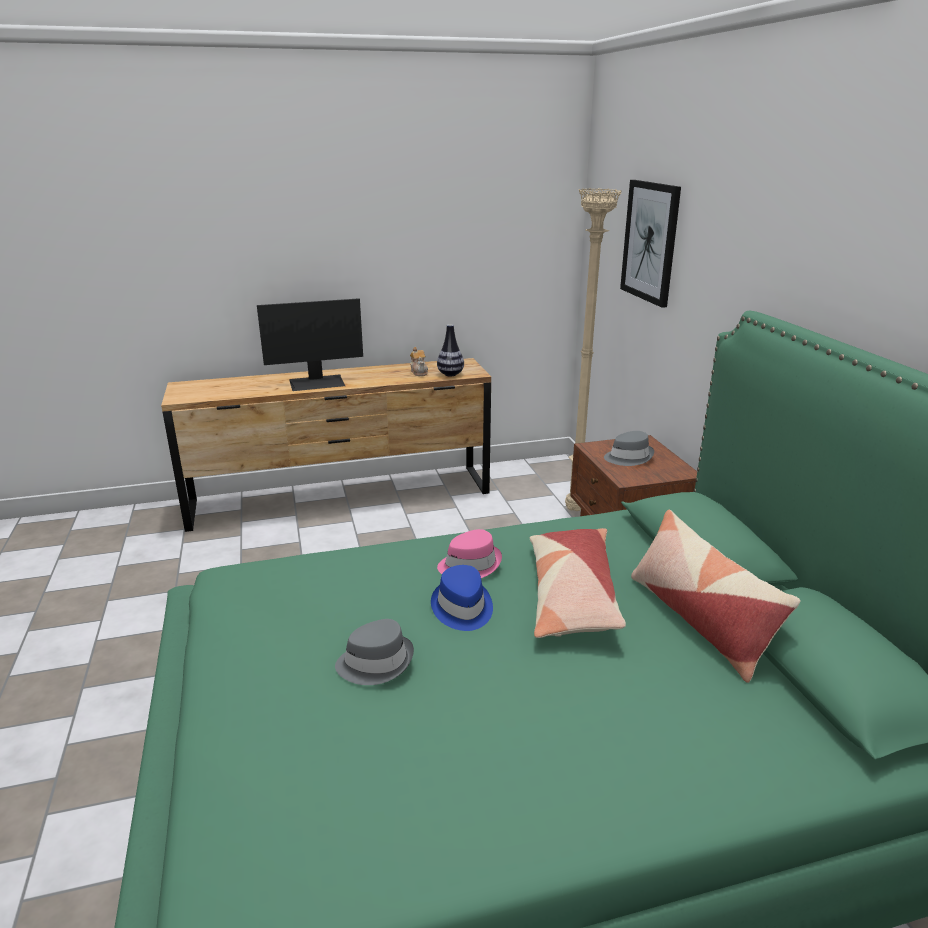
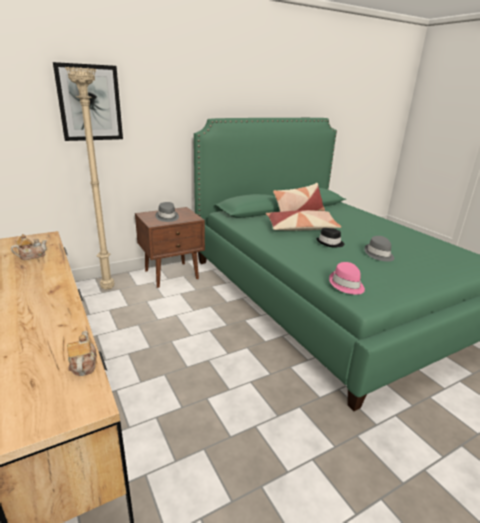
camera: 105 degrees left, 0 degrees up
(218, 395) = (83, 364): none -> teapot
(317, 383) = (48, 302): monitor -> none
(450, 374) = (46, 244): vase -> none
(462, 608) = (330, 243): blue hat -> black hat
(470, 565) = (297, 244): pink hat -> pink hat (346, 285)

